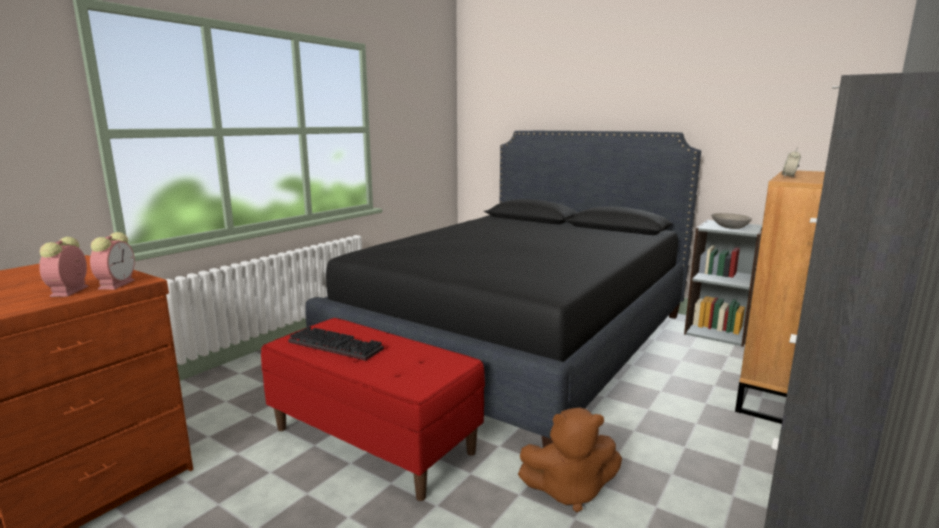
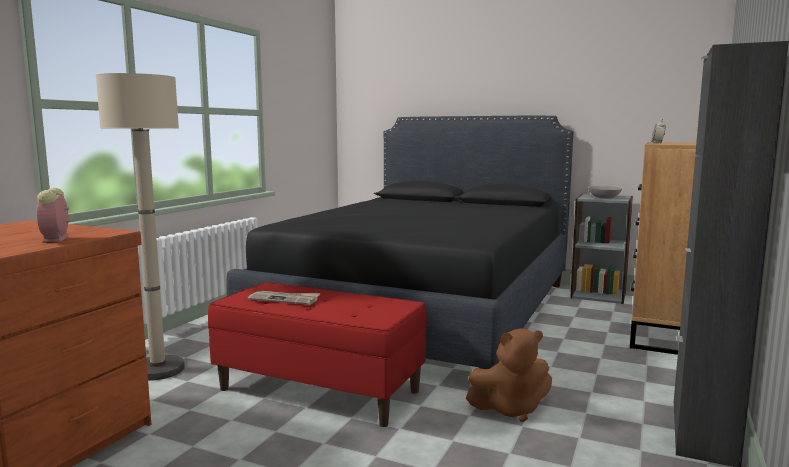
camera: 10 degrees left, 5 degrees down
(117, 284) = (96, 234): alarm clock -> none
(232, 397) = (158, 370): none -> beige floor lamp
(338, 345) = (284, 299): keyboard -> newspaper

